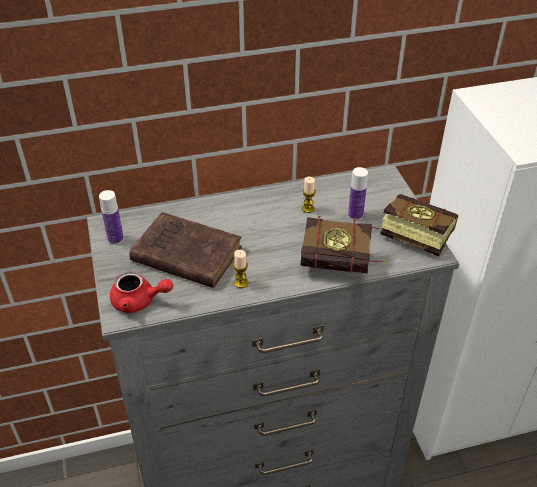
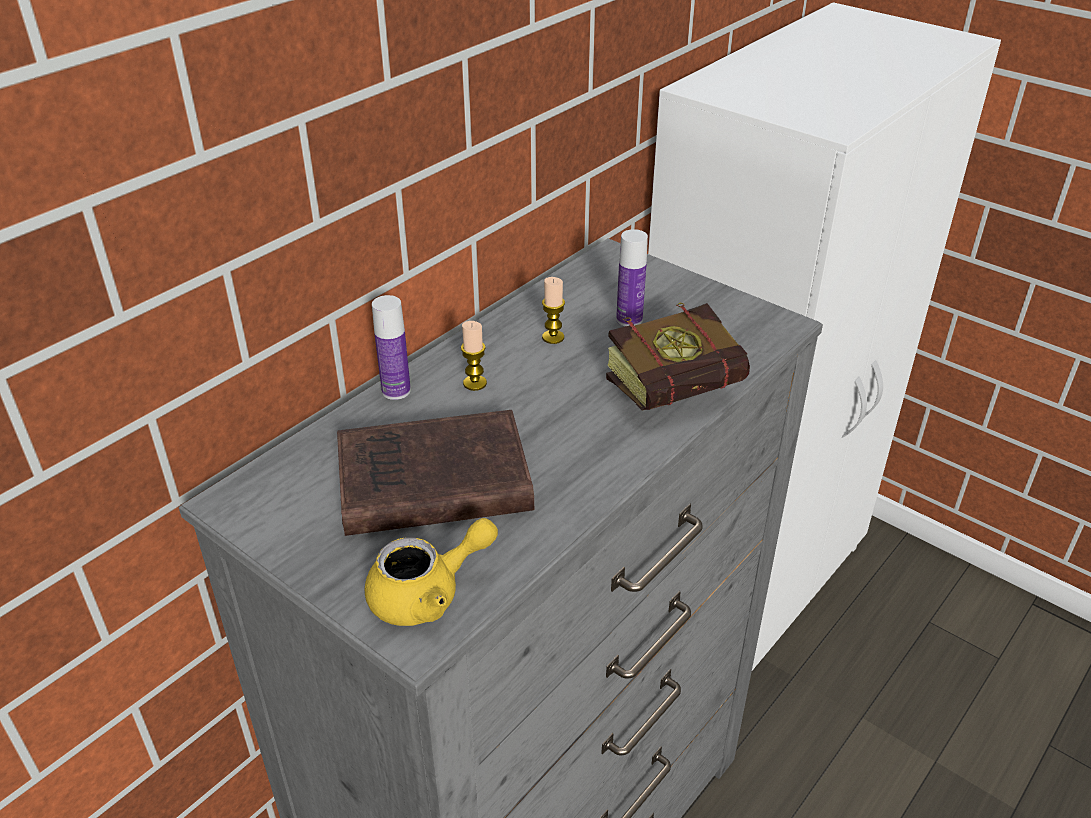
camera: 35 degrees left, 5 degrees down
(115, 239) = (276, 516): bottle -> bottle (396, 391)
(139, 301) = (428, 594): red teapot -> yellow teapot
(241, 283) = (567, 482): candle -> candle (475, 383)
(409, 234) = (724, 314): book -> none

